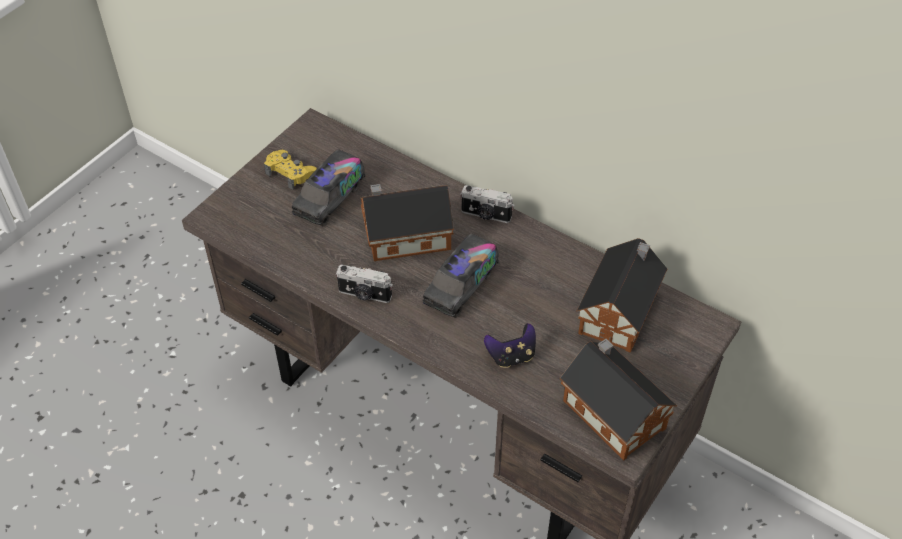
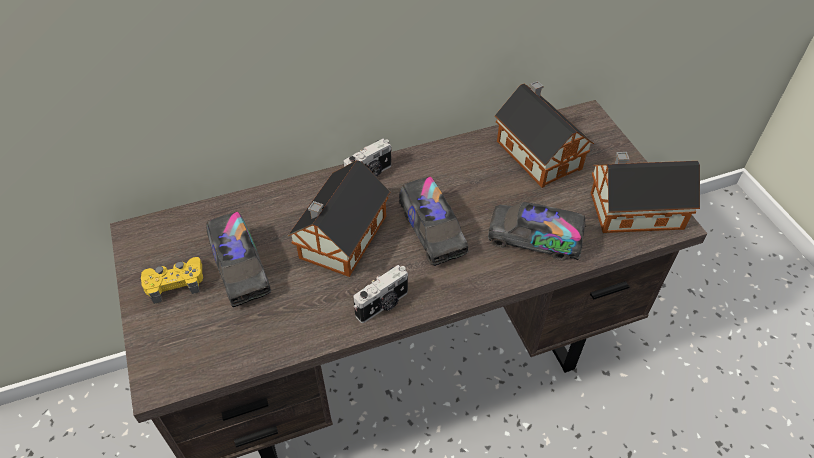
camera: 55 degrees left, 0 degrees up
(511, 356) = (534, 240): game controller -> toy truck

